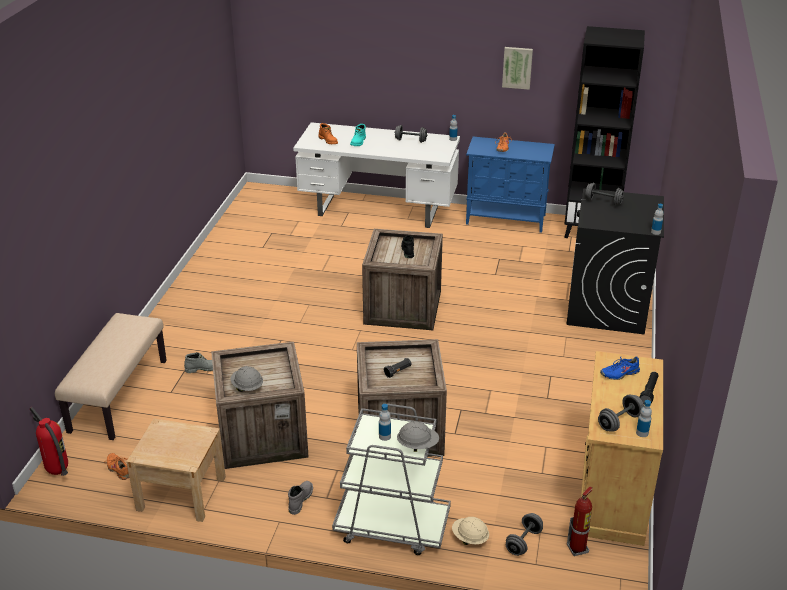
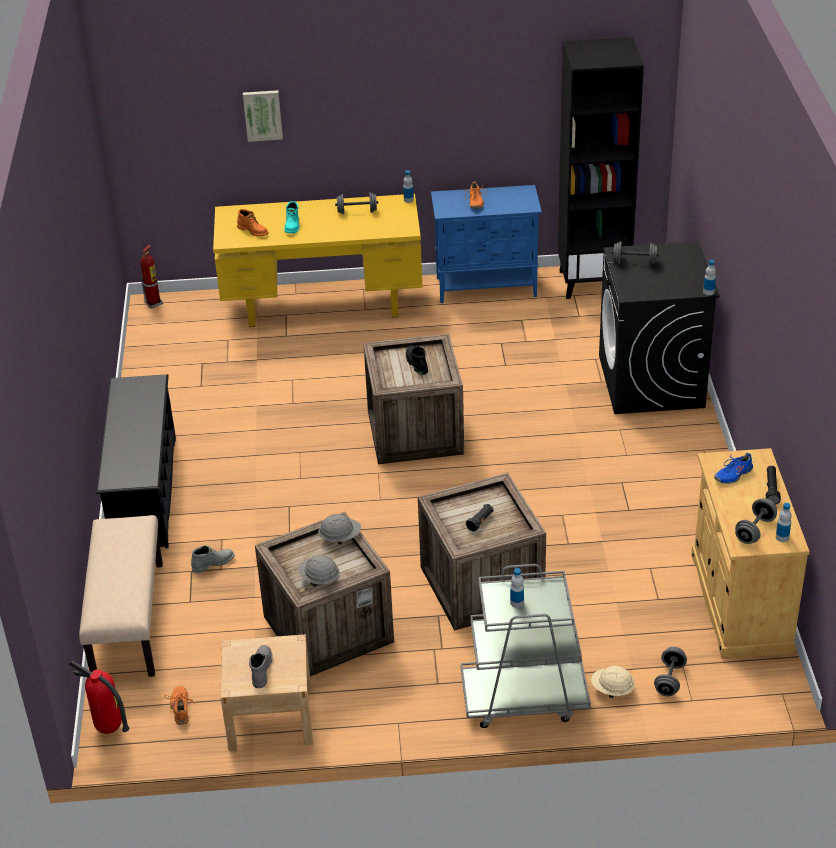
camera: 15 degrees left, 5 degrees up
(119, 469) = (181, 708): orange shoe -> orange shoe turned 45 degrees clockwise
(182, 309) = (144, 492): none -> black shoe rack
(300, 499) = (409, 693): grey boot -> grey boot (261, 669)
(378, 211) = (323, 305): white desk -> yellow desk
(417, 445) = (556, 605): grey hard hat -> grey hard hat (340, 538)
(517, 67) = (480, 100): picture -> picture (262, 115)
(578, 548) = (728, 673): fire extinguisher -> fire extinguisher (154, 303)

